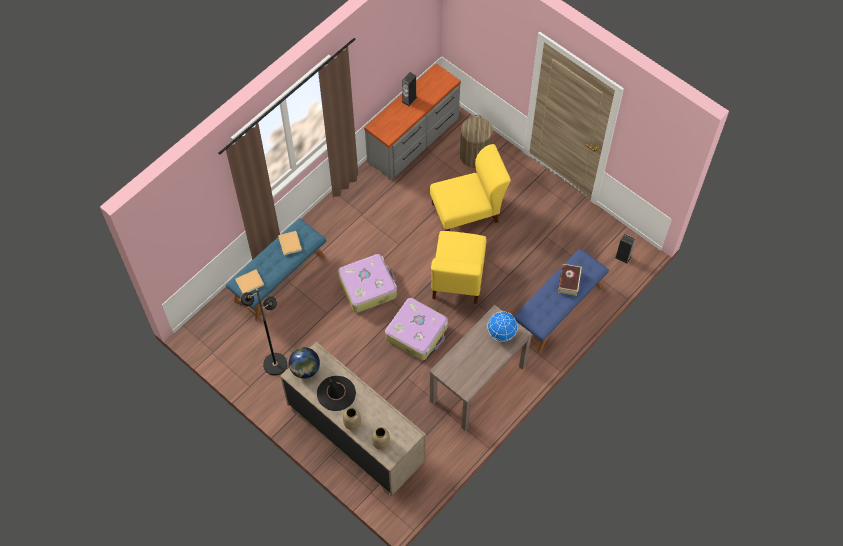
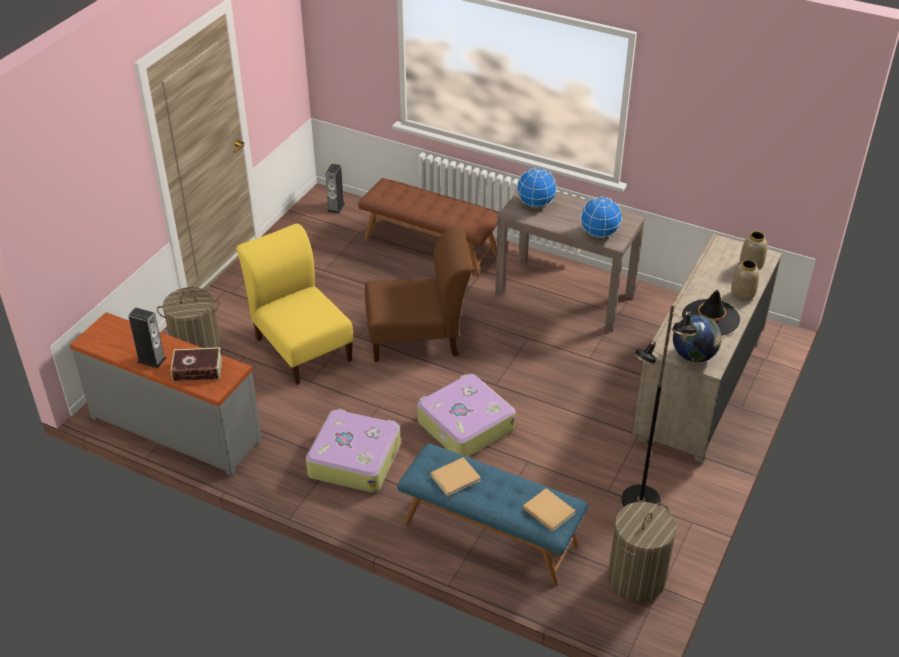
camera: 105 degrees left, 20 degrees down
(222, 342) = (636, 579): none -> laundry basket
(417, 333) = (517, 360): suitcase -> suitcase (354, 459)
(454, 363) = (599, 234): none -> globe
(457, 279) = (418, 338): yellow chair -> brown chair
(558, 310) = (431, 246): blue bench -> brown bench
(569, 281) = (414, 199): book -> book (197, 369)

